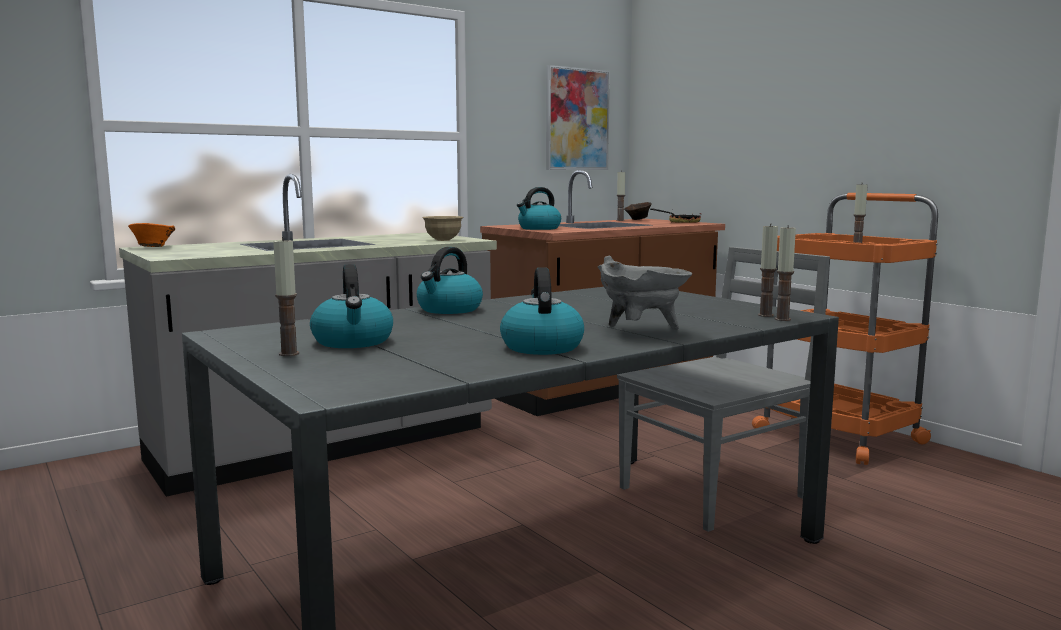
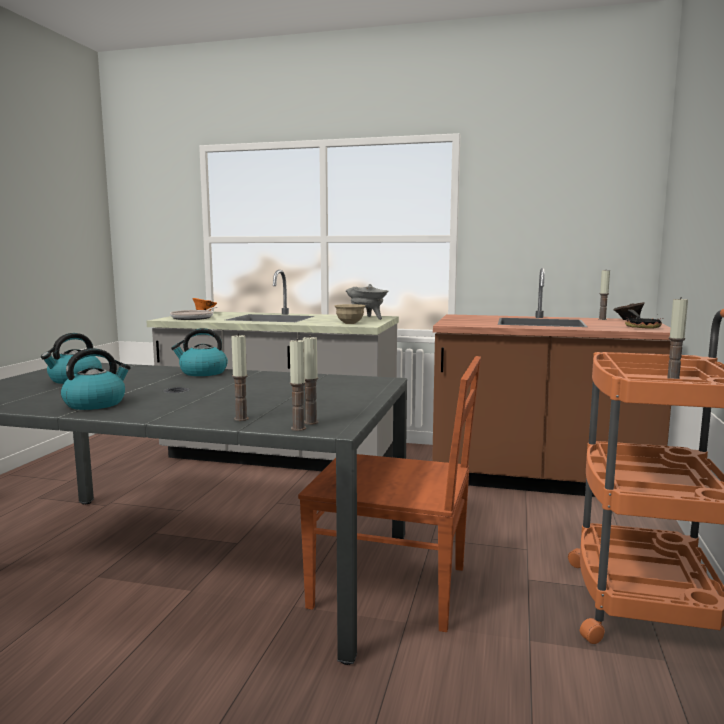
camera: 50 degrees right, 0 degrees up
(204, 252) = (194, 318): none -> frying pan
(289, 354) = (31, 379): candle -> candle (241, 419)
(539, 228) = (459, 320): kettle -> none
(577, 119) = (585, 218): picture -> none
(641, 331) = (180, 410): grey cooking pot -> grey cooking pot (367, 318)
(716, 491) = (393, 588): grey chair -> brown chair

